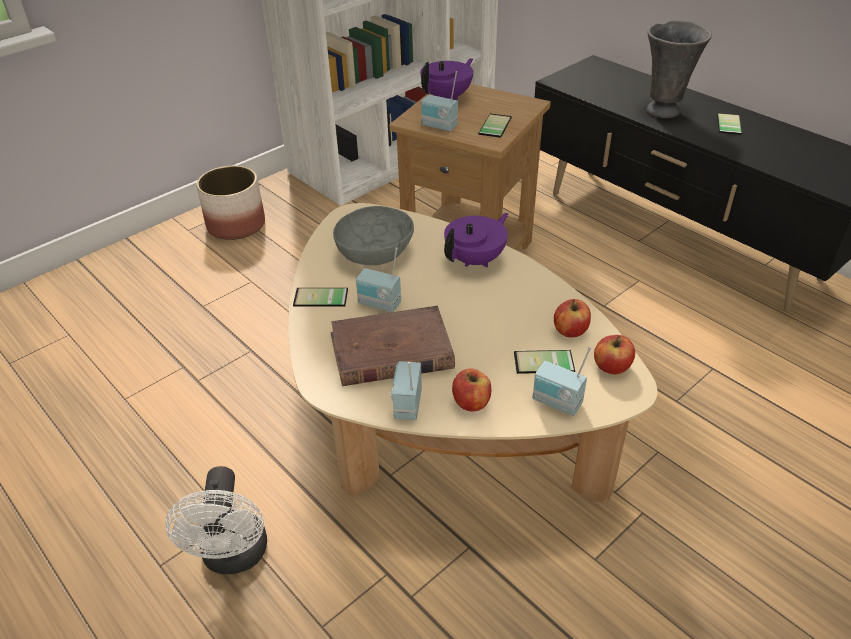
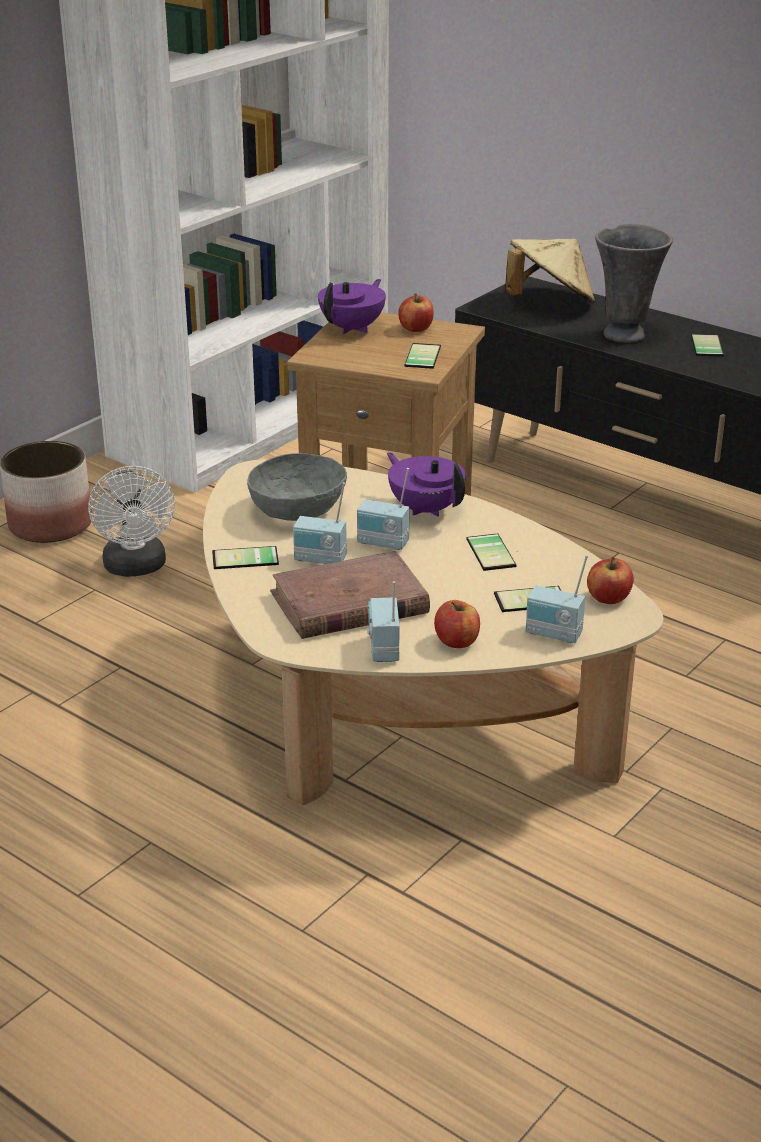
camera: 10 degrees left, 10 degrees down
(234, 557) = (171, 877): white fan -> white fan (136, 568)
(439, 127) = (352, 361): radio -> radio (382, 544)
(476, 260) = (425, 508): purple teapot -> purple teapot turned 75 degrees counterclockwise
(523, 308) = (494, 552): none -> phone
(570, 330) = (555, 569): apple -> apple (416, 328)
(609, 80) = (549, 303): none -> beige hat

